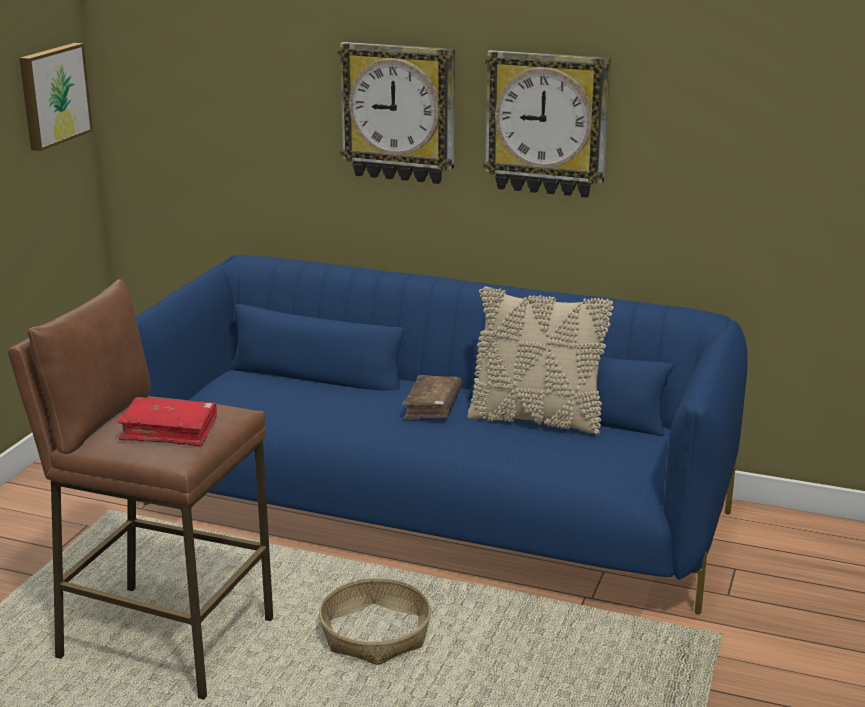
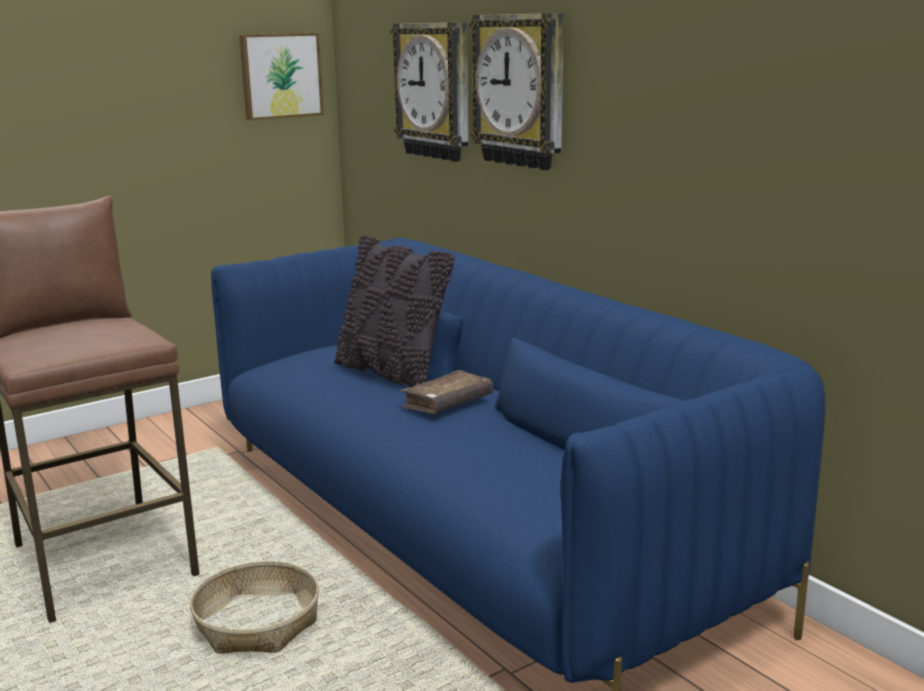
camera: 35 degrees right, 5 degrees down
(169, 431) = (67, 340): red book -> none
(342, 391) = (392, 373): none -> black pillow
(536, 419) = (534, 440): beige pillow -> none
(547, 123) = (640, 98): wall clock -> wall clock (435, 91)

